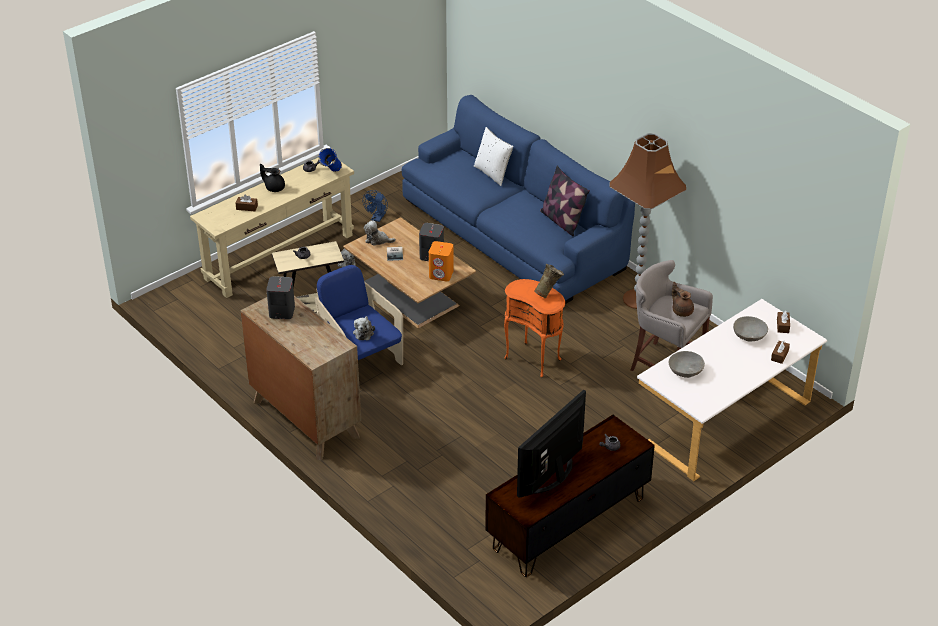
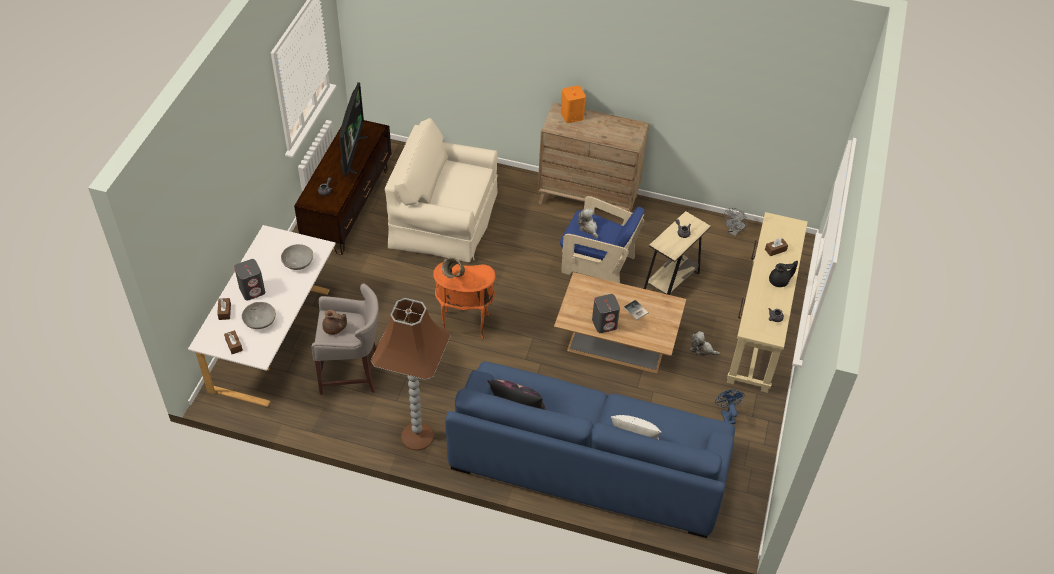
camera: 145 degrees right, 10 degrees up
(203, 331) = (733, 232): none -> grey fan
(281, 312) = (619, 133): grey speaker -> grey speaker (252, 290)
(331, 174) = (751, 320): blue vase -> none
(377, 240) = (664, 318): plush toy -> none
(441, 274) = (578, 308): orange speaker -> orange speaker (571, 116)
(473, 463) = (444, 219): none -> beige armchair

